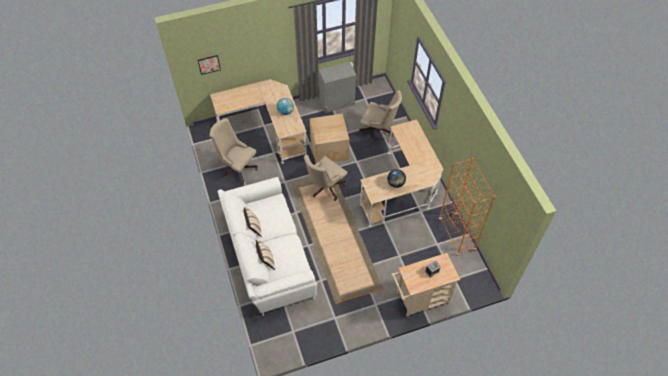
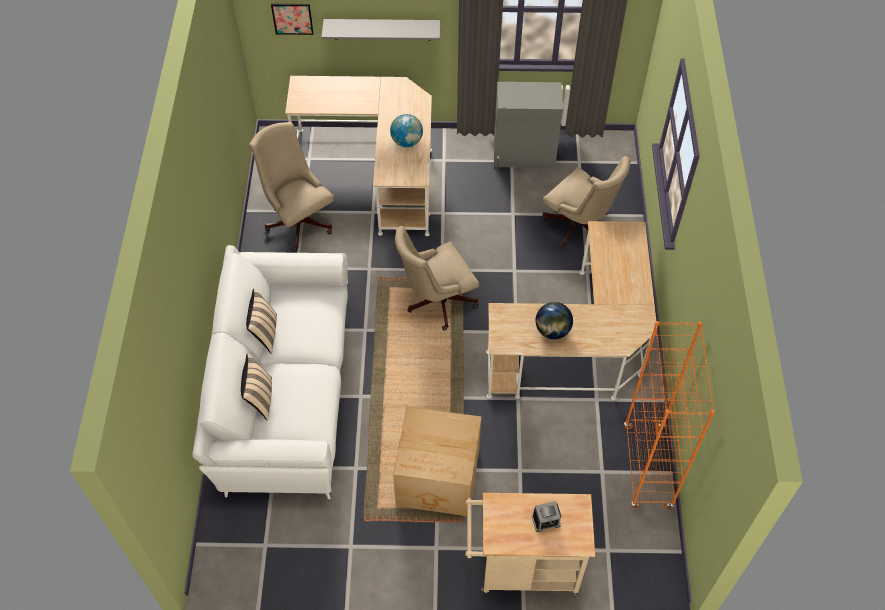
camera: 20 degrees right, 0 degrees up
(256, 58) = (382, 29): none -> grey shelf
(330, 149) = (475, 235): cardboard box -> cardboard box (439, 479)

